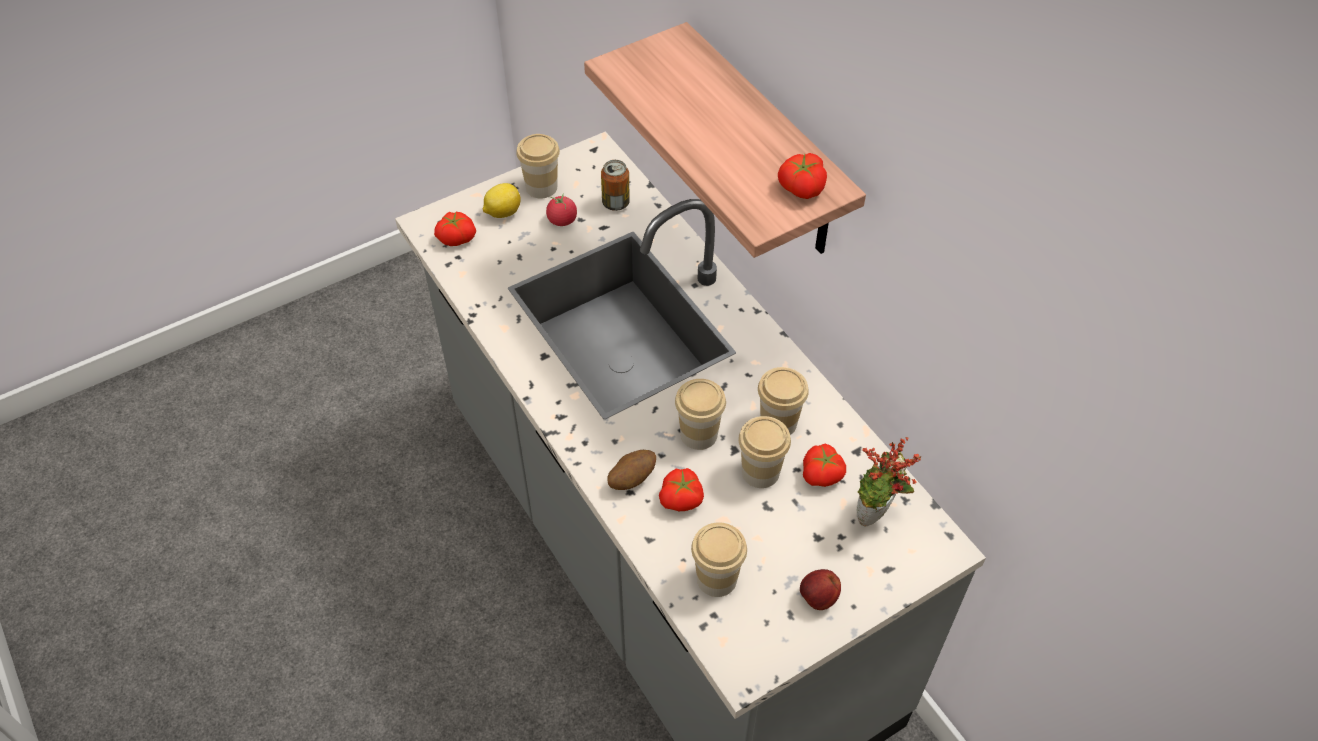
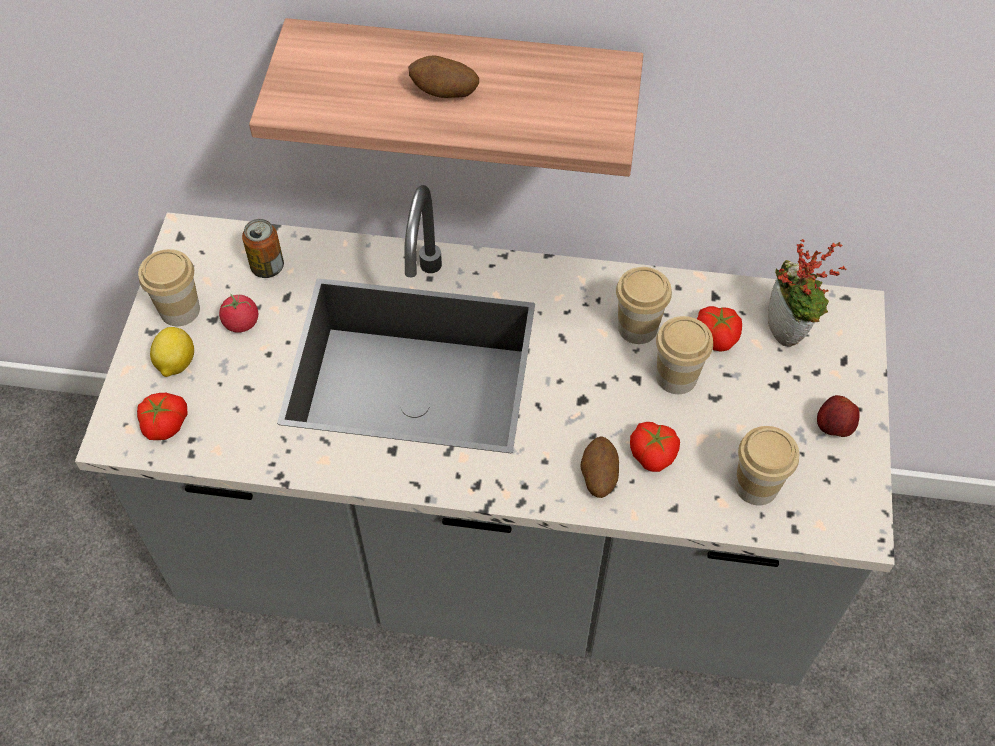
camera: 50 degrees left, 5 degrees up
(699, 434) = (597, 392): cup -> none
(708, 124) = (444, 93): none -> potato
(800, 188) = (593, 87): tomato -> none

